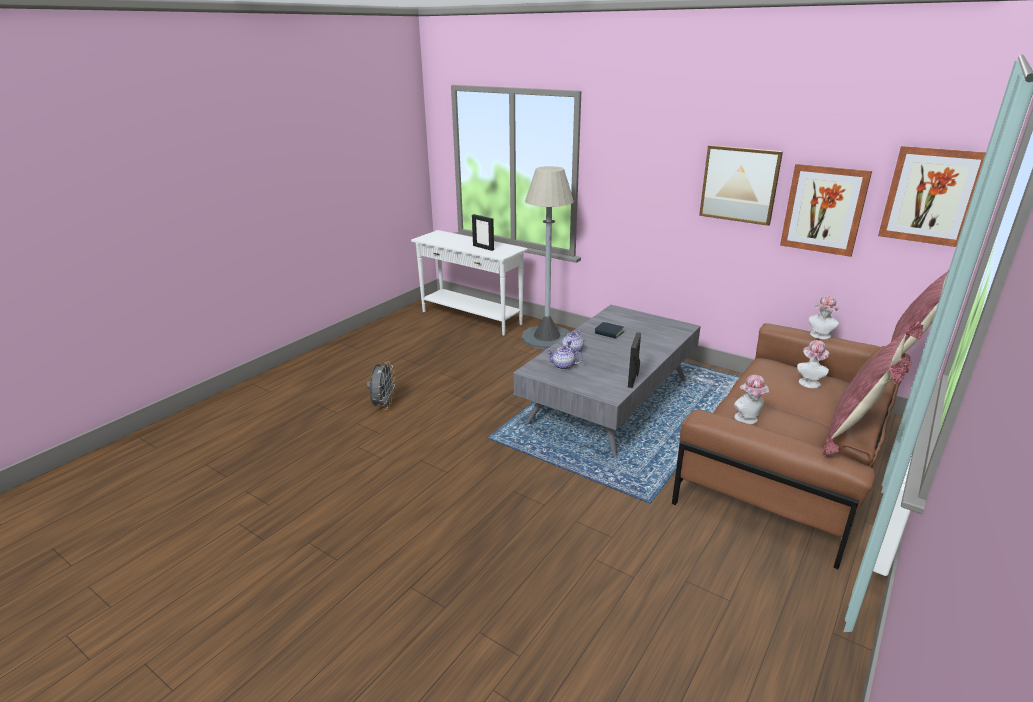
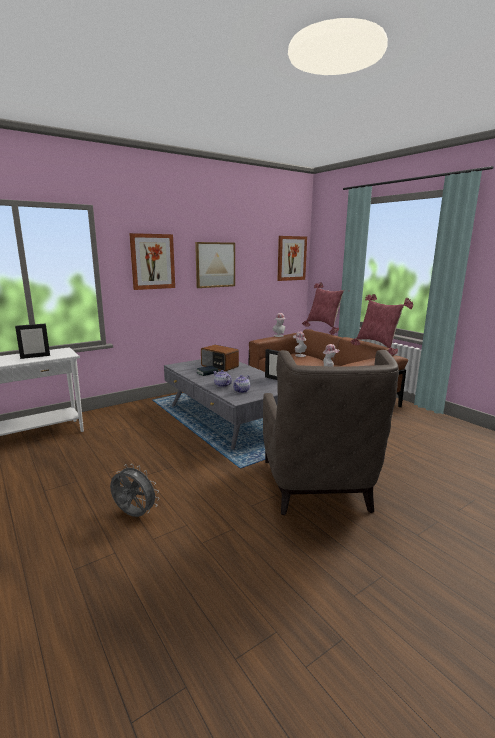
camera: 70 degrees left, 10 degrees down
(473, 499) = (318, 488): none -> grey armchair
(547, 337) = (114, 417): grey floor lamp -> none
(643, 334) = (219, 366): none -> radio
(824, 209) = (255, 272): picture -> picture (152, 261)

